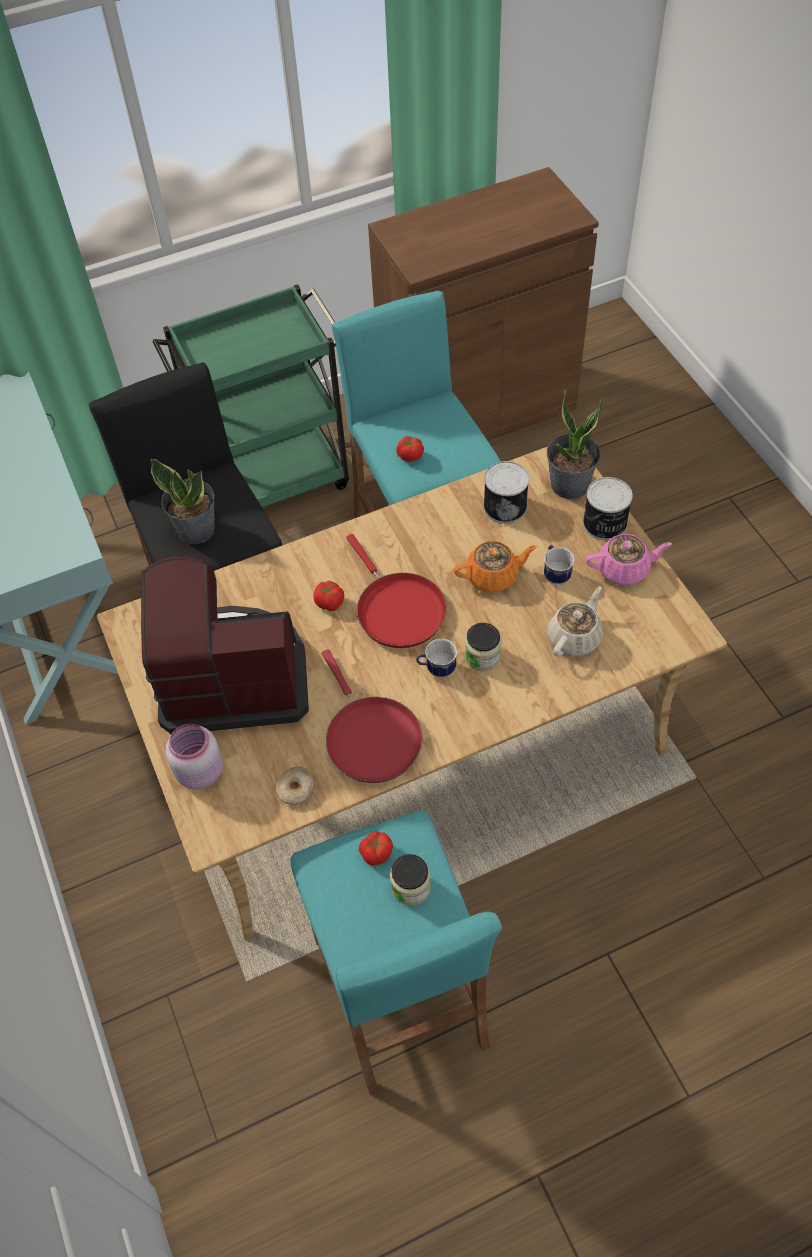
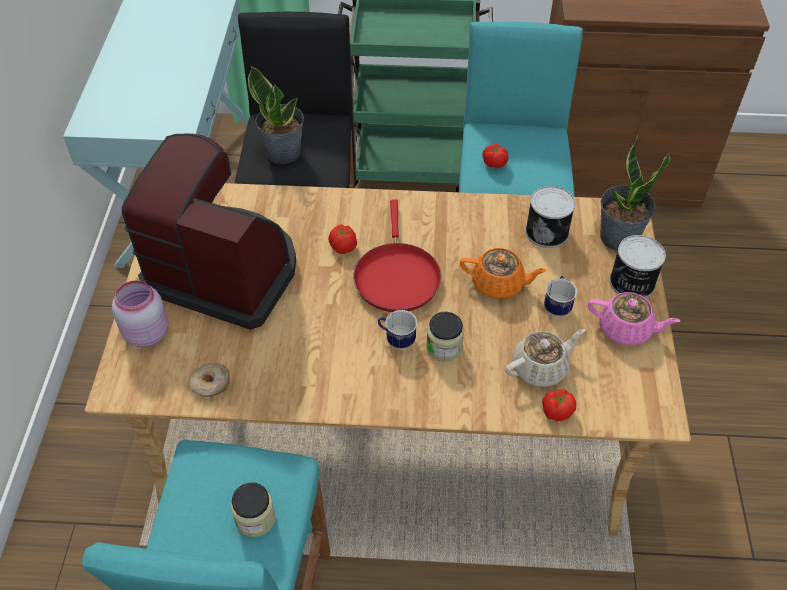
camera: 25 degrees right, 5 degrees down
(370, 737) = (301, 370): red frying pan -> none
(376, 853) = (246, 474): tomato -> tomato (556, 412)

